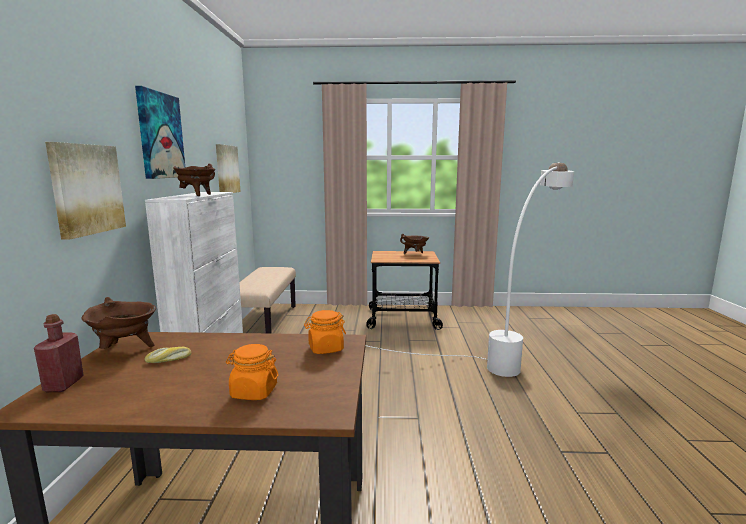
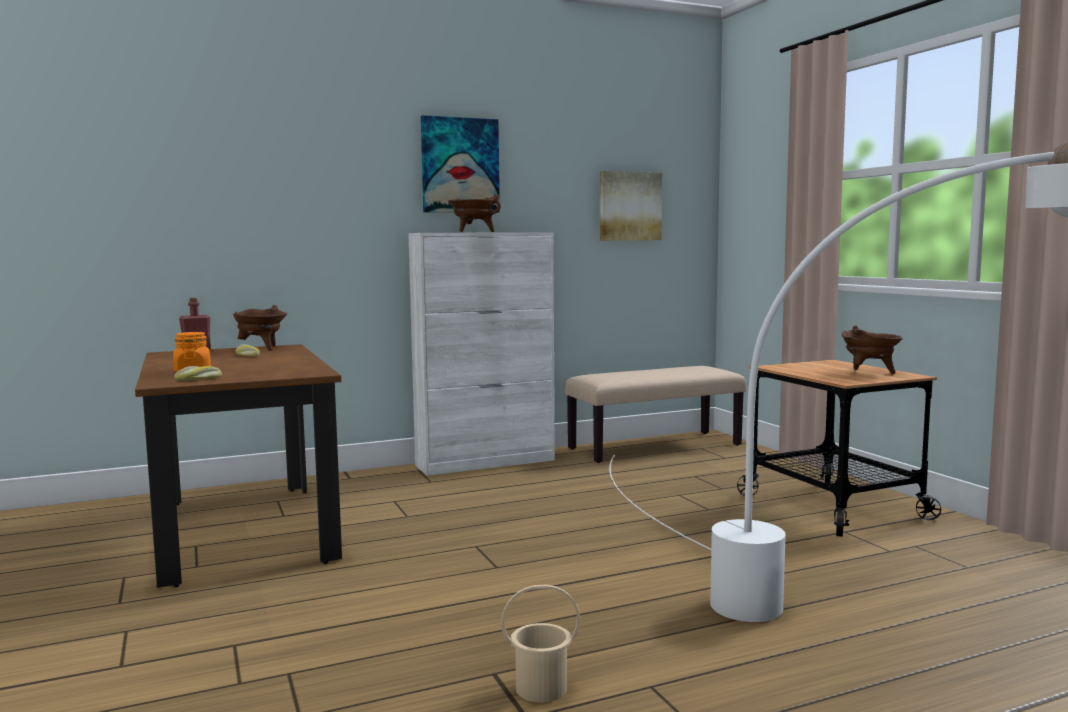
camera: 65 degrees right, 5 degrees down
(86, 189) = (329, 218): picture -> none
(321, 390) = (198, 379): none -> bread
(325, 348) = (291, 371): orange jar -> none
(579, 441) = (542, 689): none -> beige bucket

